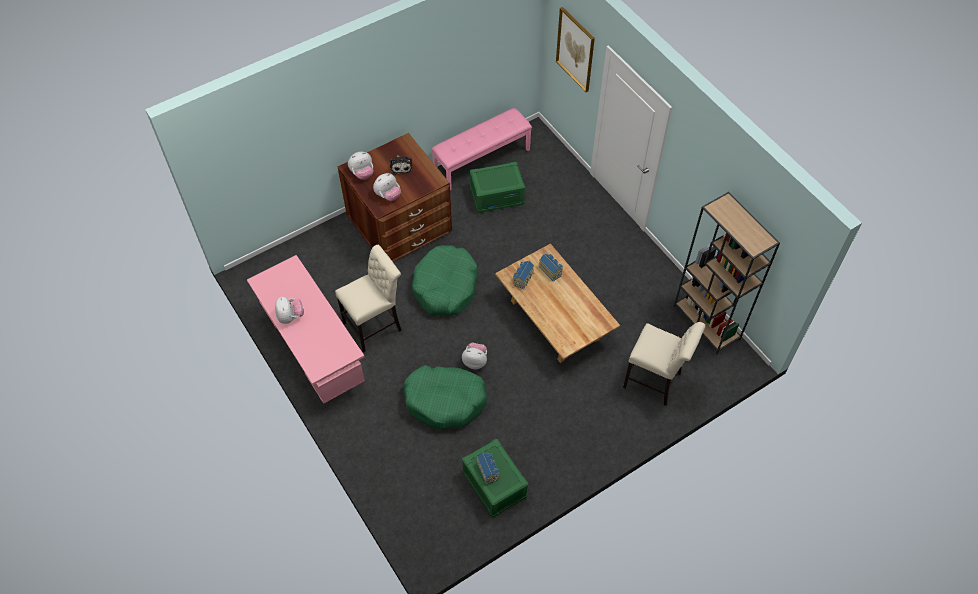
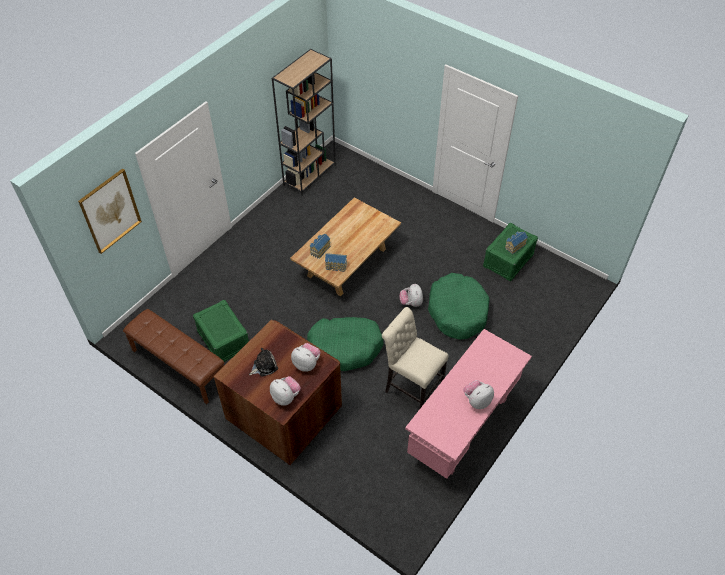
camera: 110 degrees left, 5 degrees down
(482, 160) = (179, 366): pink bench -> brown bench
(655, 382) = (375, 193): beige stool -> none

